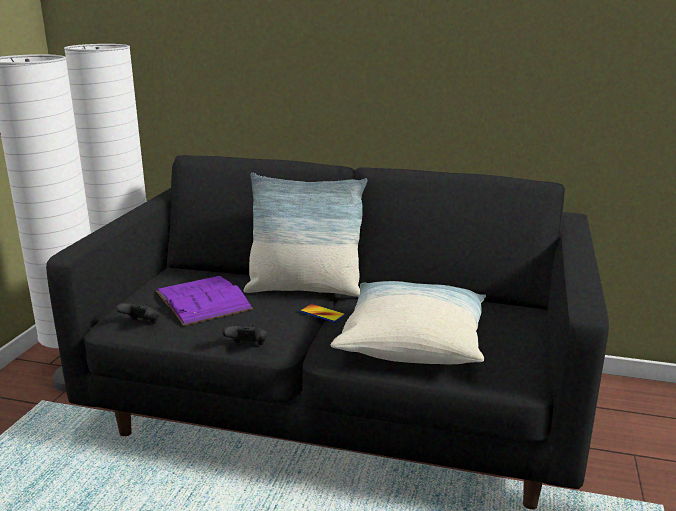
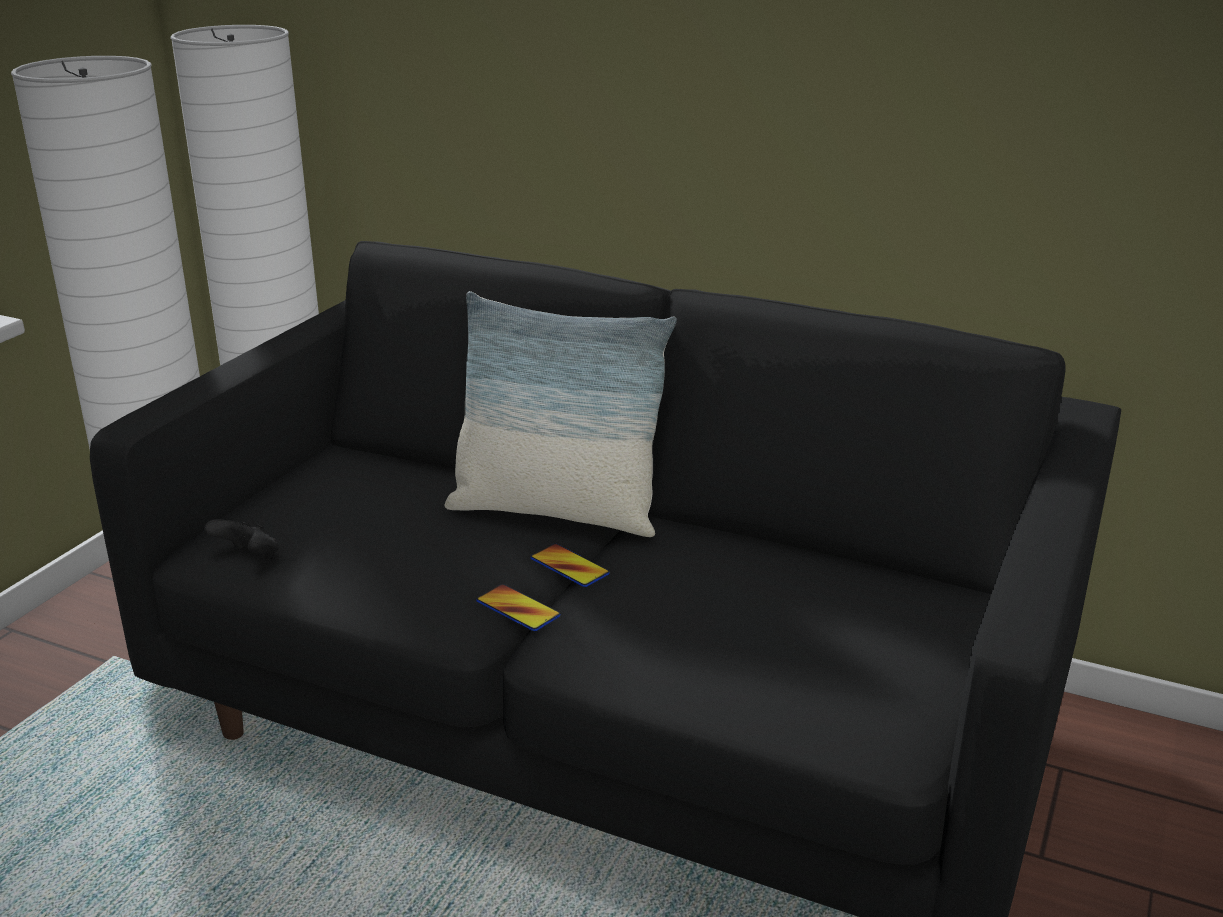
camera: 10 degrees right, 5 degrees up
(203, 300) = (369, 518): purple book -> none
(247, 347) = (413, 623): black game controller -> none
(302, 335) = (517, 609): none -> phone
(412, 342) = (713, 644): pillow -> none

